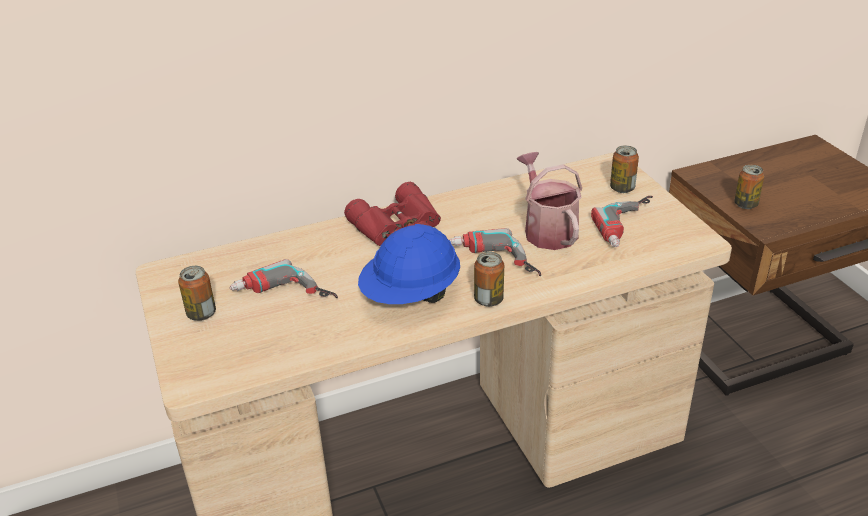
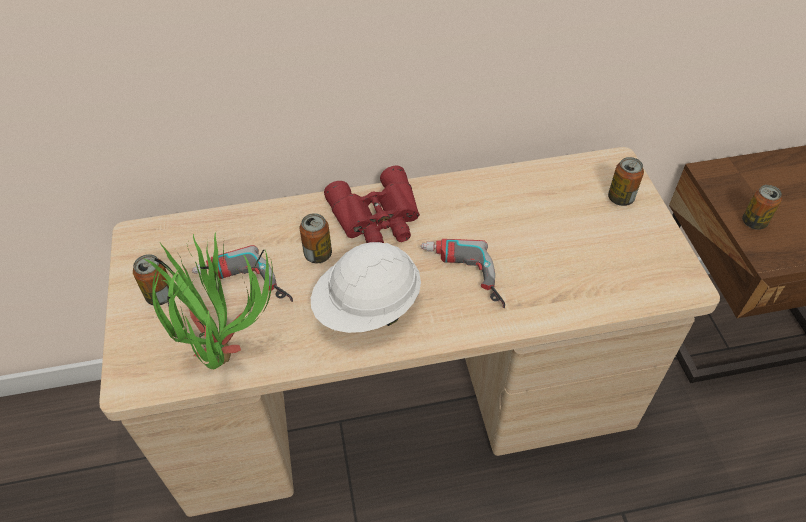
camera: 10 degrees right, 15 degrees up
(278, 340) = (224, 344): none -> potted plant
(411, 295) = (368, 308): blue hard hat -> white hard hat
(488, 300) = (444, 327): can -> can (318, 254)
(547, 229) = (527, 242): watering can -> none
(631, 226) = (617, 253): power drill -> none

